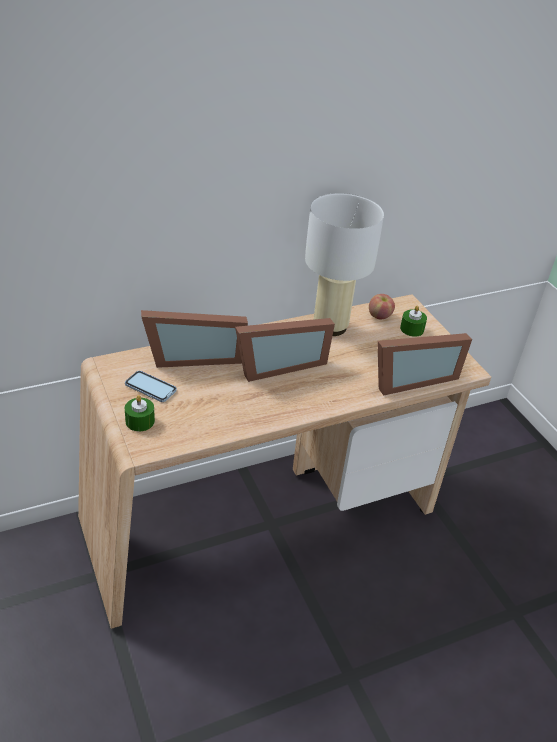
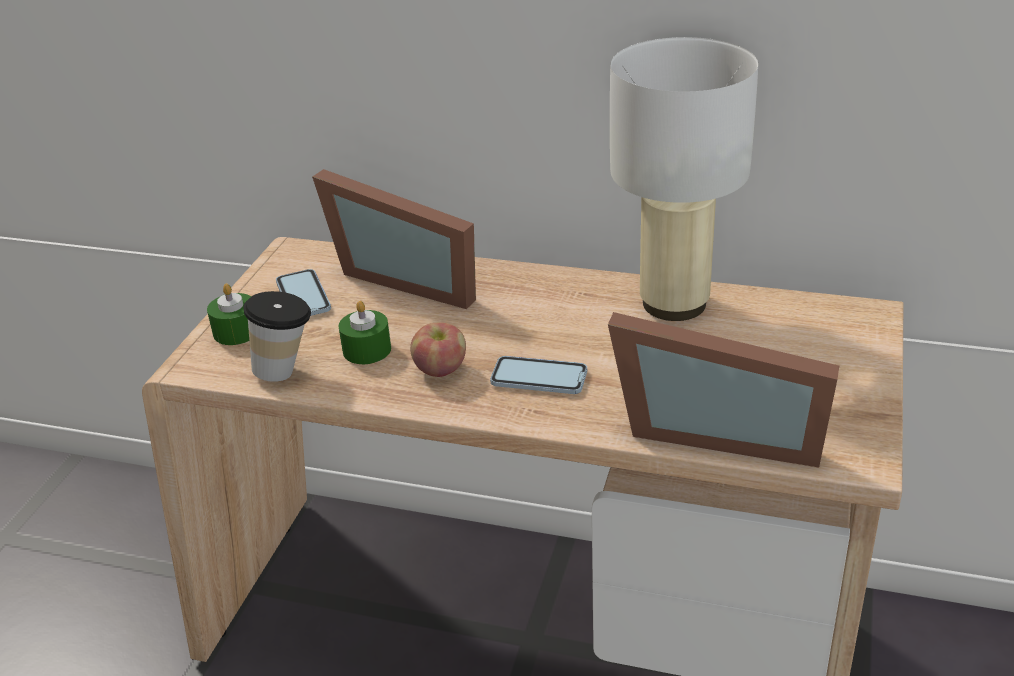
camera: 45 degrees right, 5 degrees down
(196, 430) = (287, 370): none -> cup
(278, 365) = (515, 329): picture frame -> none
(316, 384) = (539, 378): none -> phone
(379, 316) = (787, 316): apple -> apple (441, 370)
(412, 329) = (826, 355): green candle -> green candle (367, 350)

